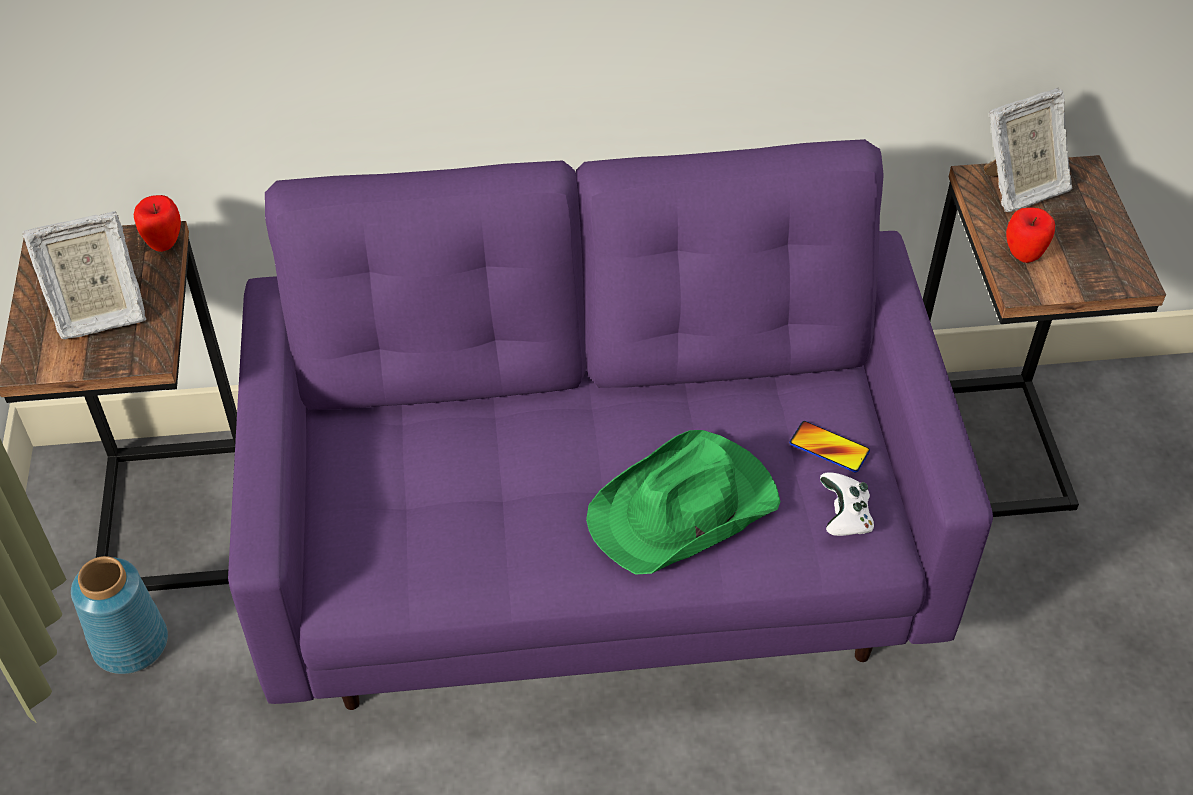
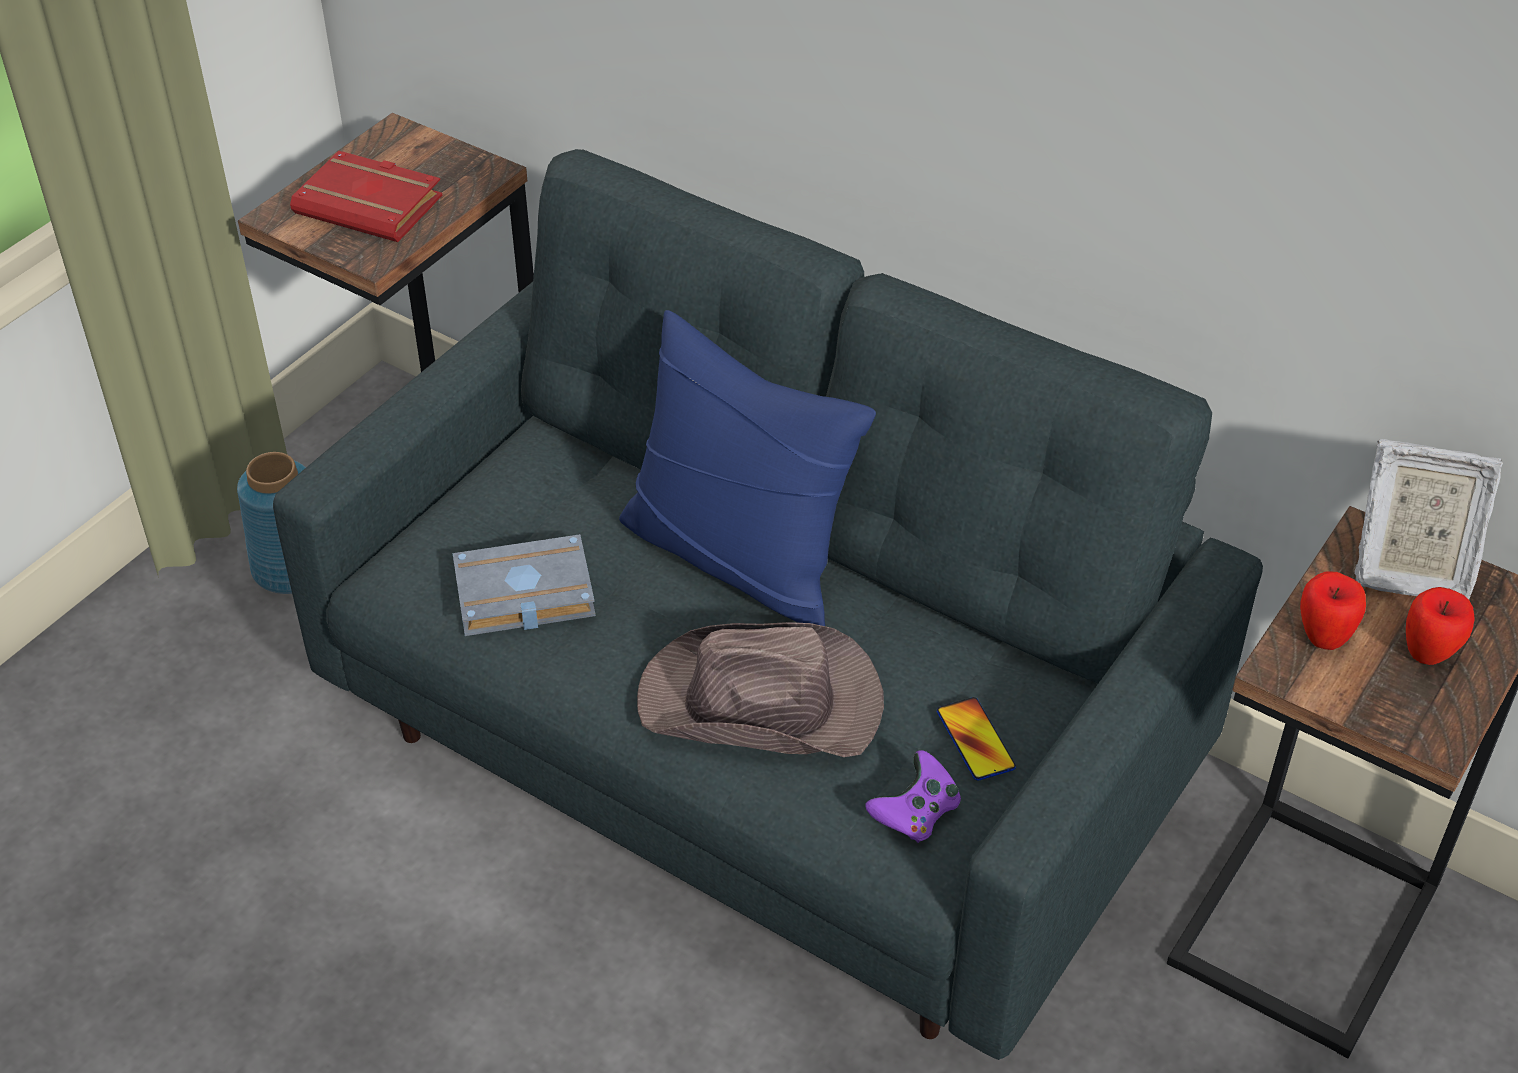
camera: 40 degrees right, 5 degrees down
(98, 313) = (373, 205): picture frame -> red book
(165, 244) = (486, 177): apple -> apple (1428, 655)
(453, 542) = (522, 596): none -> grey book
(565, 422) = (739, 557): none -> blue pillow
(599, 557) = (761, 758): purple sofa -> grey sofa
(685, 509) = (763, 704): green hat -> brown hat
(845, 517) = (915, 815): white game controller -> purple game controller

